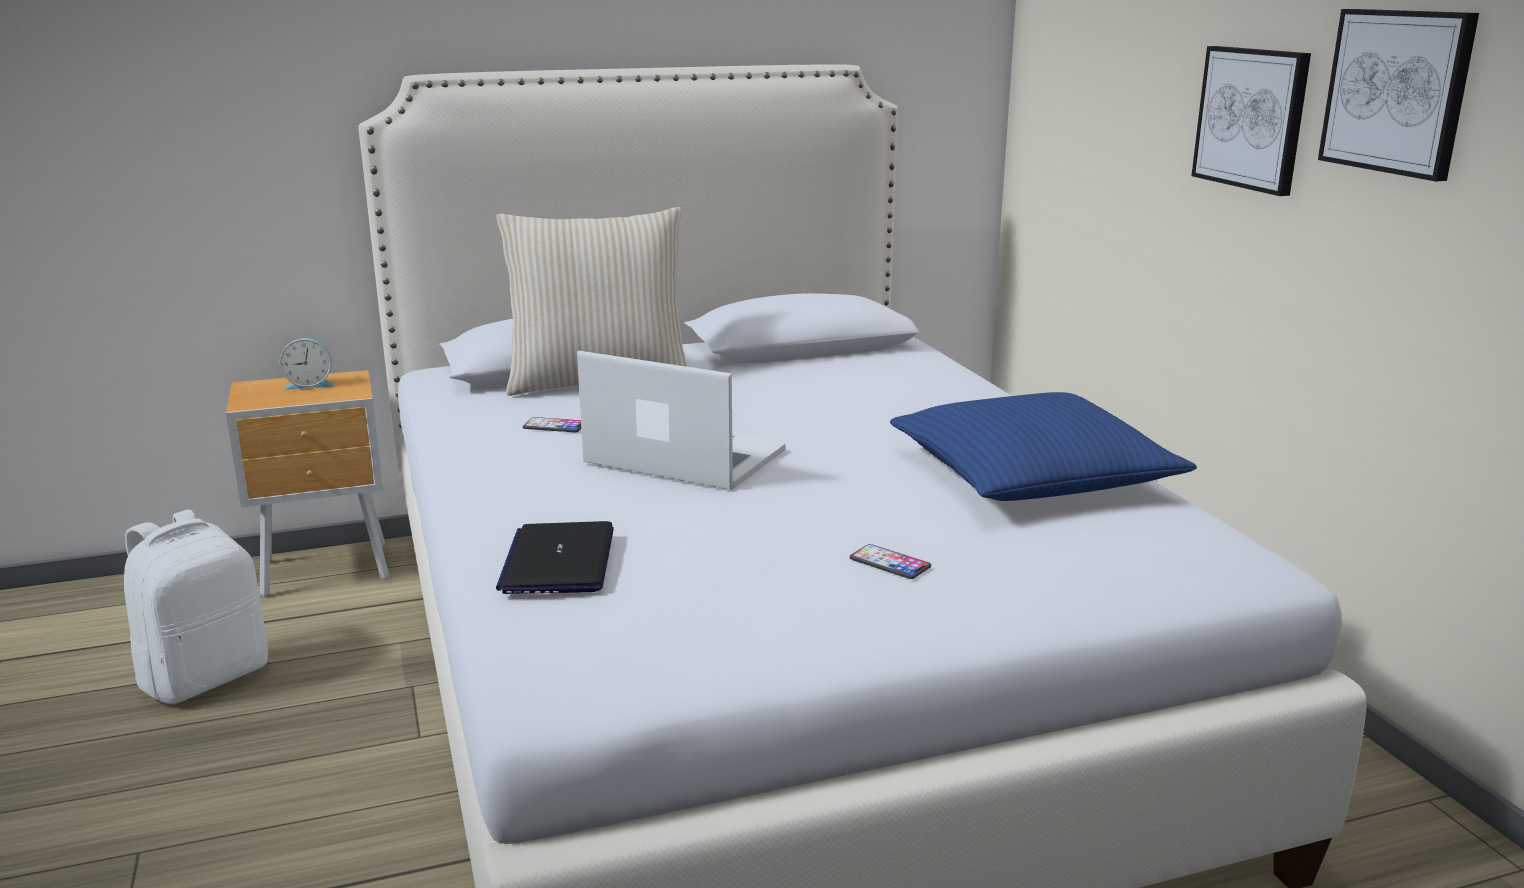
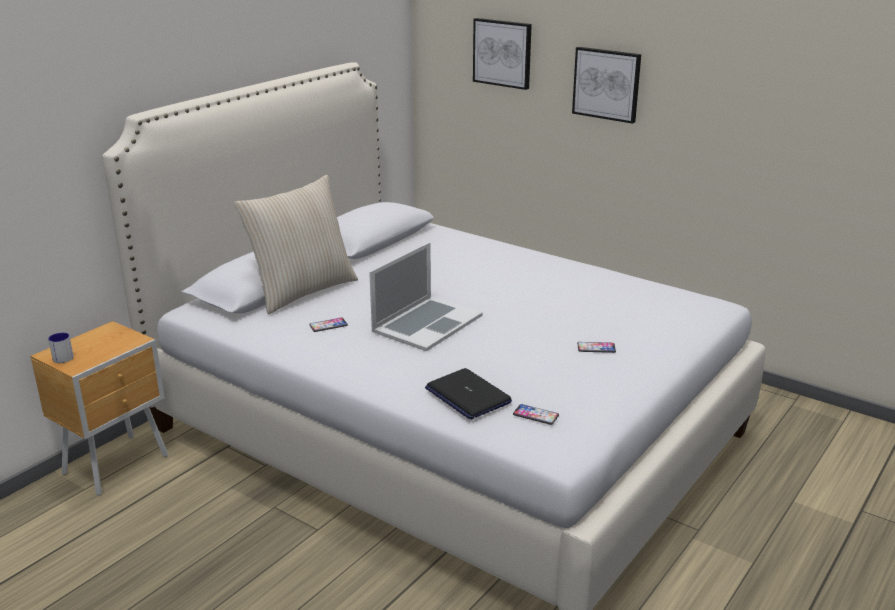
camera: 35 degrees left, 5 degrees up
(206, 677) = (137, 553): white backpack -> none
(254, 390) = (61, 357): none -> mug
(309, 384) = (93, 342): alarm clock -> none
(604, 622) = (535, 415): none -> phone
(684, 457) = (426, 323): laptop -> laptop turned 135 degrees clockwise
(1031, 476) = (586, 287): blue pillow -> none
(1397, 91) = (694, 75): picture -> picture (502, 53)

